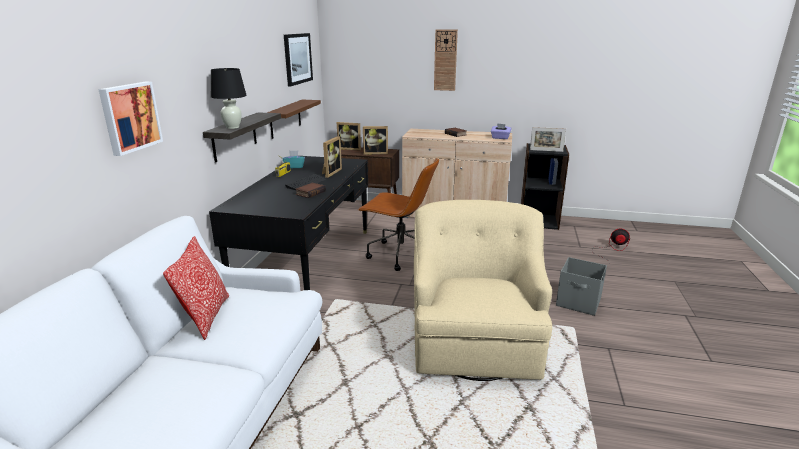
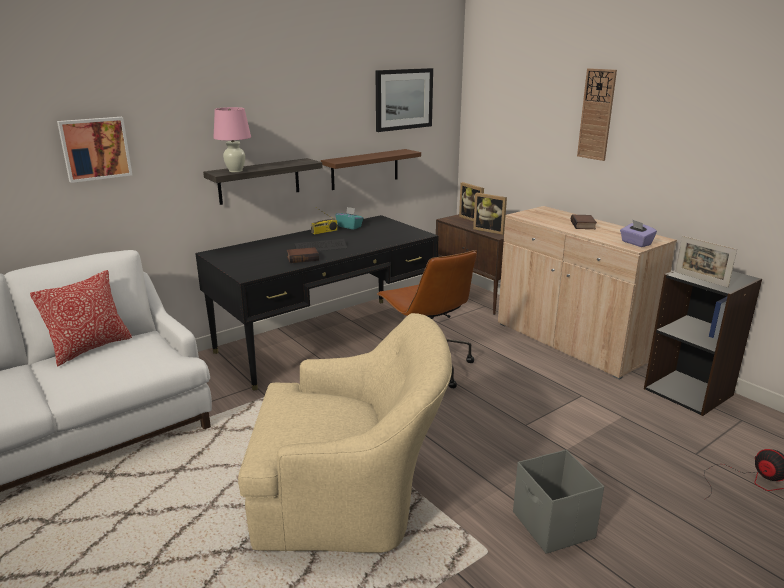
camera: 40 degrees right, 0 degrees up
(233, 127) = (235, 171): black table lamp -> pink table lamp
(330, 172) = (367, 241): picture frame -> none
(475, 339) = (351, 496): beige armchair -> beige armchair turned 45 degrees clockwise

